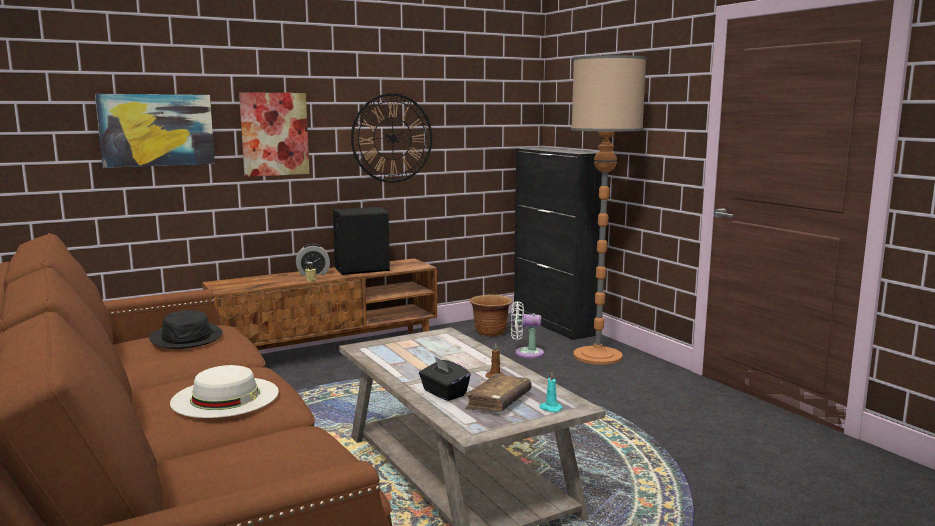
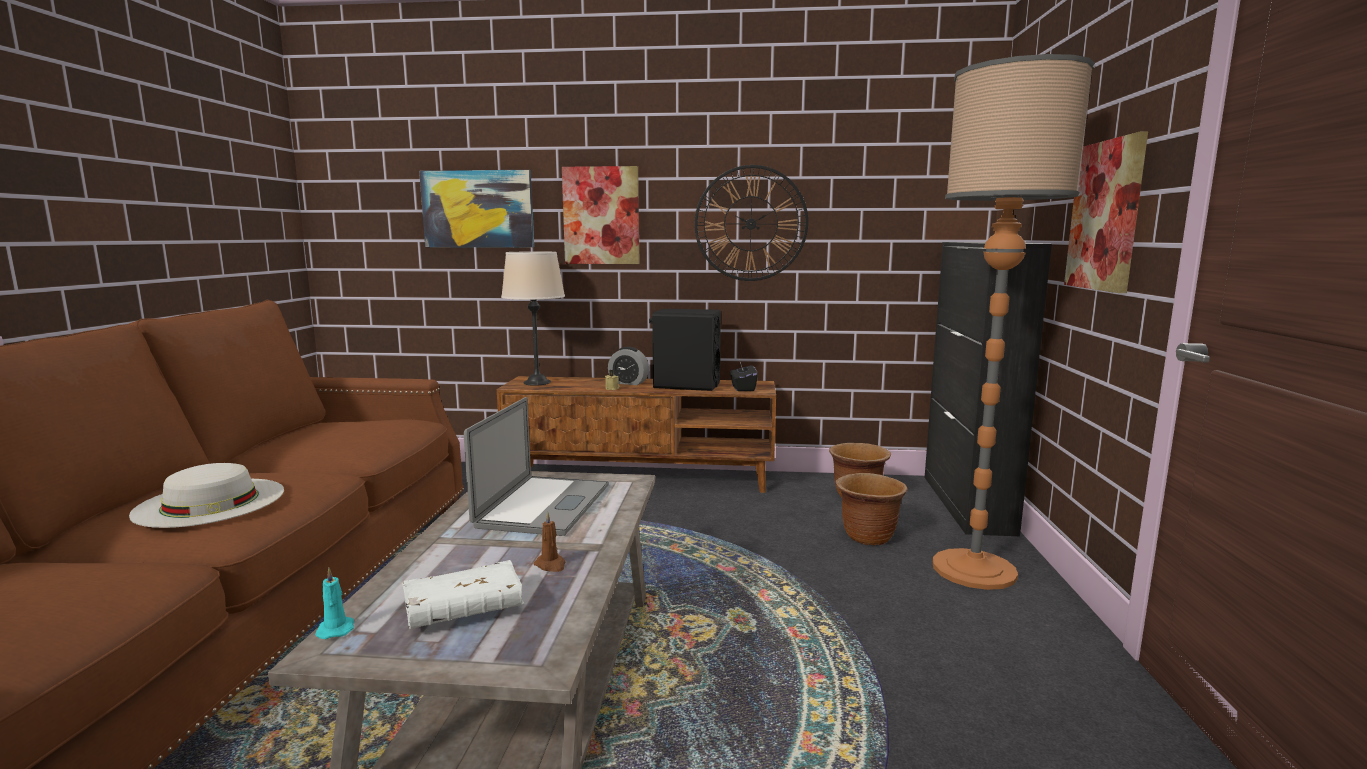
camera: 35 degrees right, 0 degrees up
(187, 337) = (357, 427): black hat -> none
(235, 284) = (537, 382): none -> beige table lamp
(425, 354) = (544, 505): none -> laptop
(444, 393) = (440, 569): black tissue box -> black tissue box (742, 388)
(498, 402) = (464, 610): brown book -> white book
(525, 353) = (867, 537): white fan -> brown planter
(550, 408) = (500, 650): turquoise candle -> turquoise candle (336, 629)
(649, 140) = (1106, 216): none -> picture

